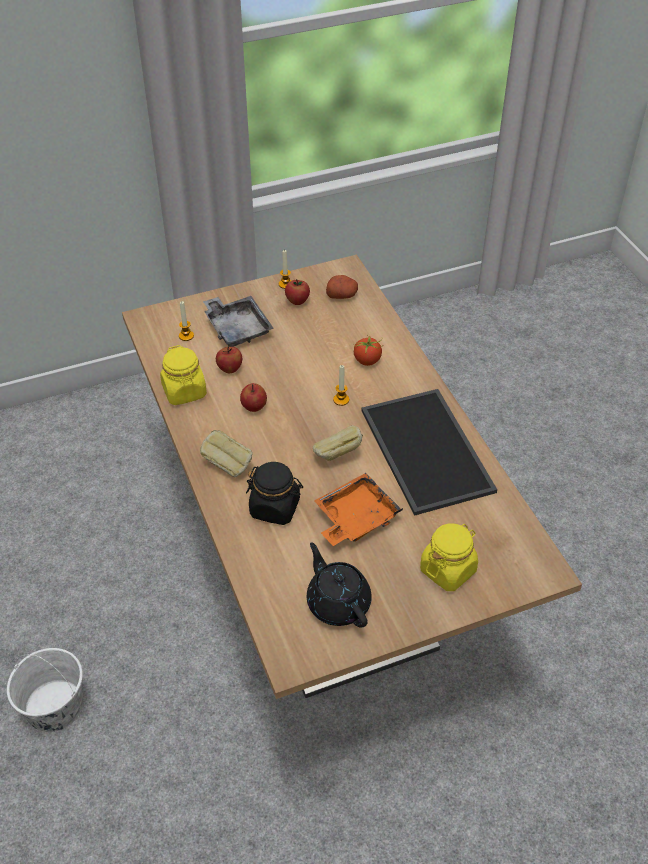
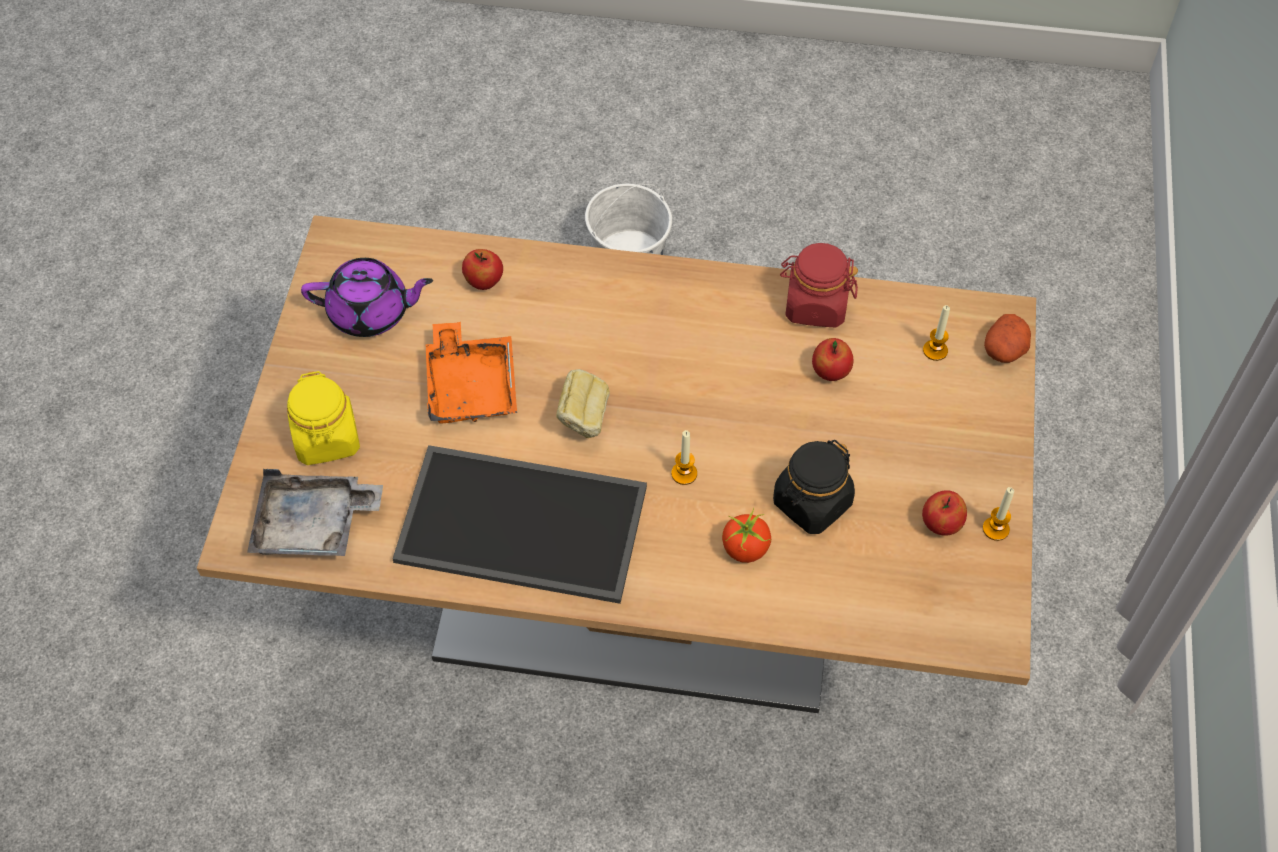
camera: 120 degrees right, 10 degrees up
(184, 391) = (815, 305): yellow jar -> red jar
(228, 465) = (649, 298): bread -> none
(237, 328) = (918, 418): grey tray -> grey tray (314, 525)
(254, 407) = (735, 367): apple -> apple (484, 282)
(275, 508) = (546, 315): black jar -> black jar (811, 503)
(338, 602) = (371, 312): black teapot -> purple teapot
(342, 295) = (923, 596): potato -> potato (1005, 350)

